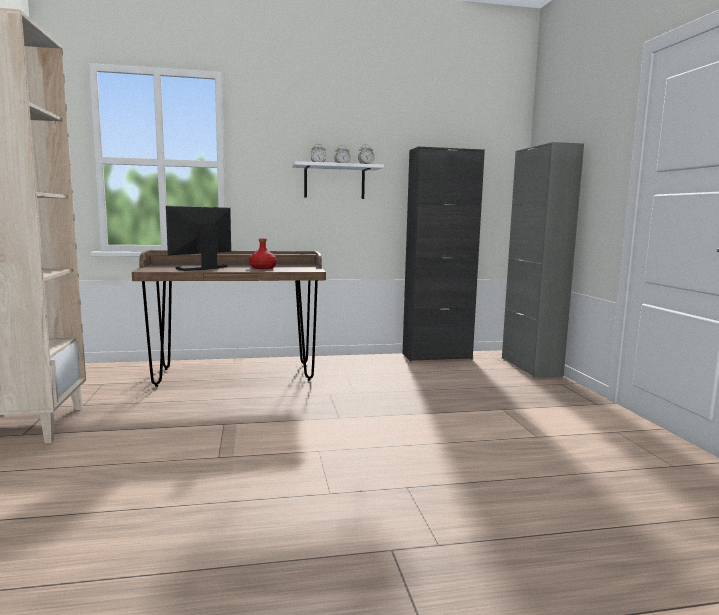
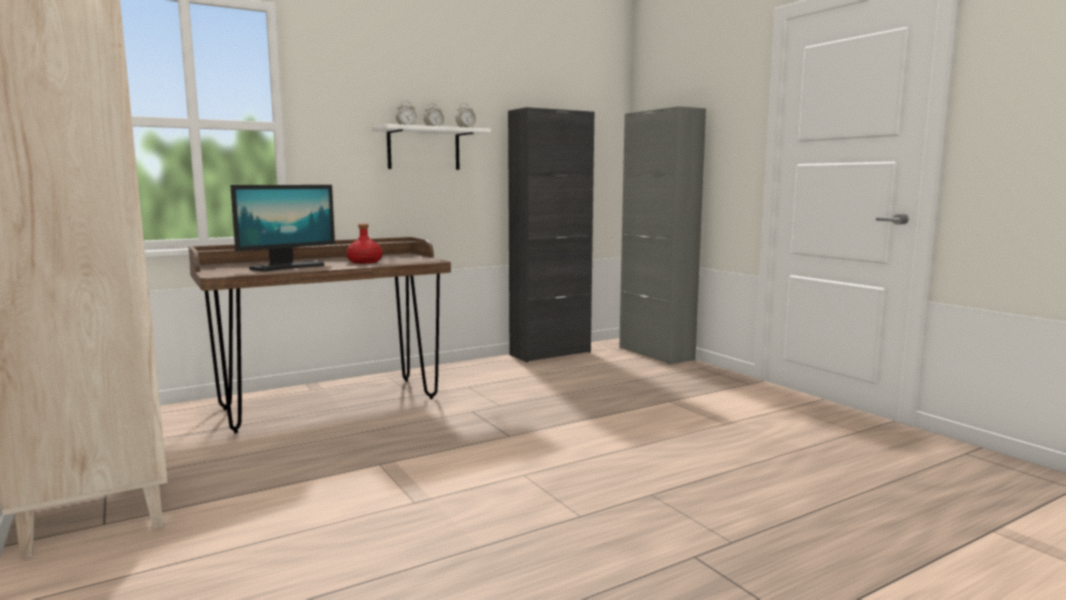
camera: 20 degrees left, 0 degrees up
(202, 268) = (288, 267): monitor -> monitor turned 150 degrees counterclockwise

